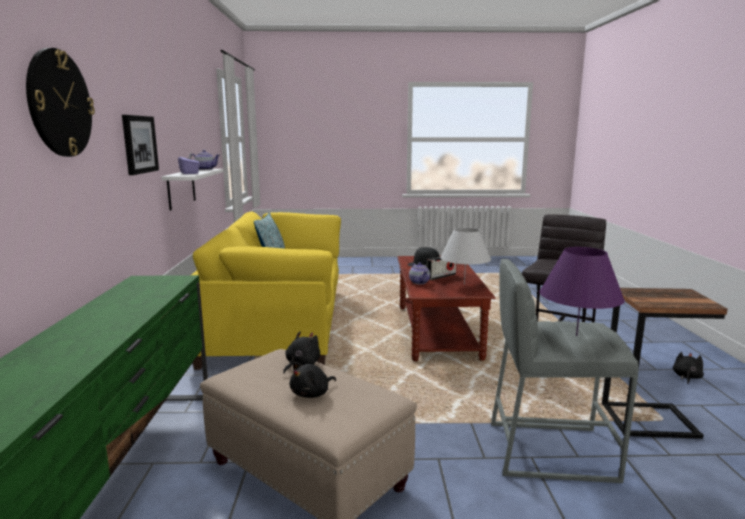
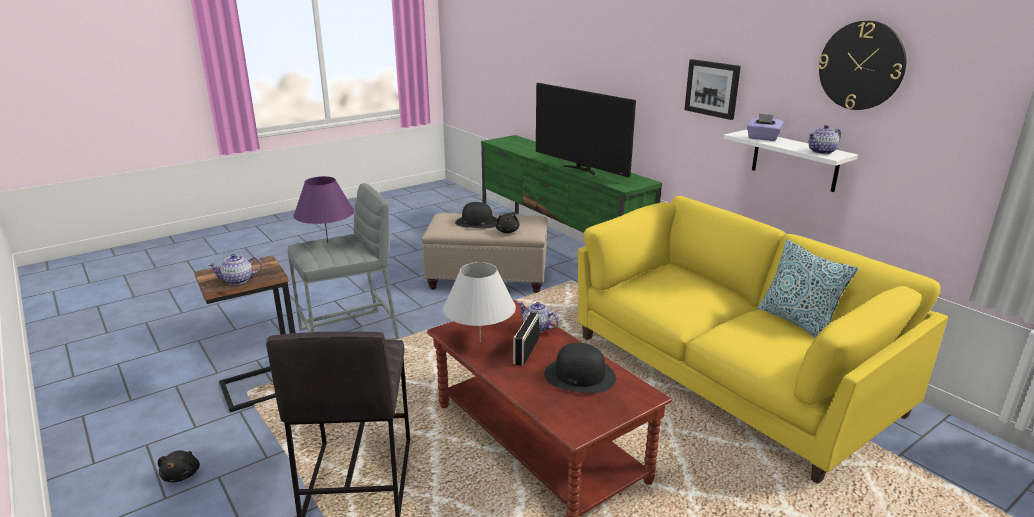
camera: 145 degrees right, 10 degrees up
(59, 103) = (628, 46): wall clock -> wall clock (861, 65)
(133, 310) = (581, 169): none -> television
(312, 394) = (477, 222): black plush toy -> black hat
(664, 292) = (238, 280): none -> teapot

